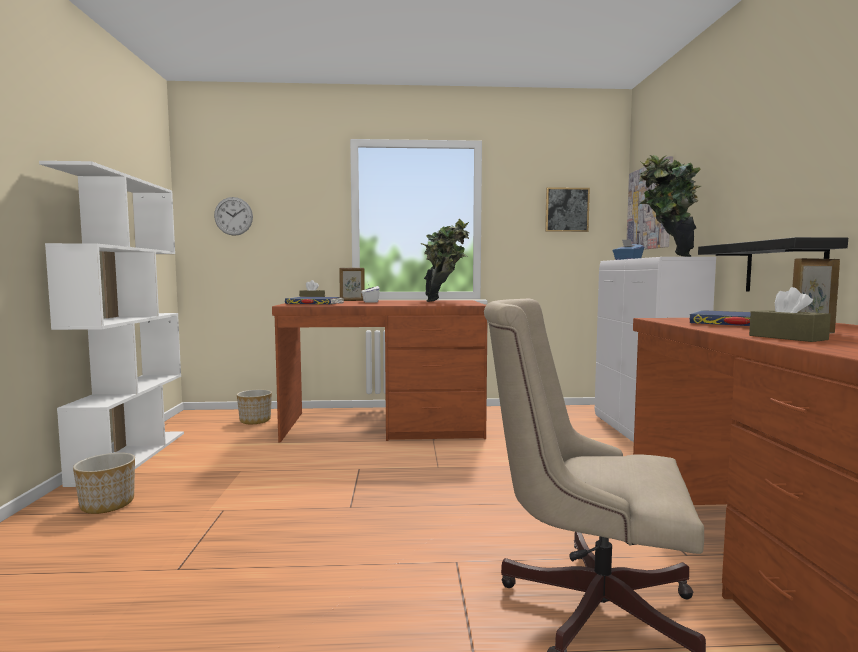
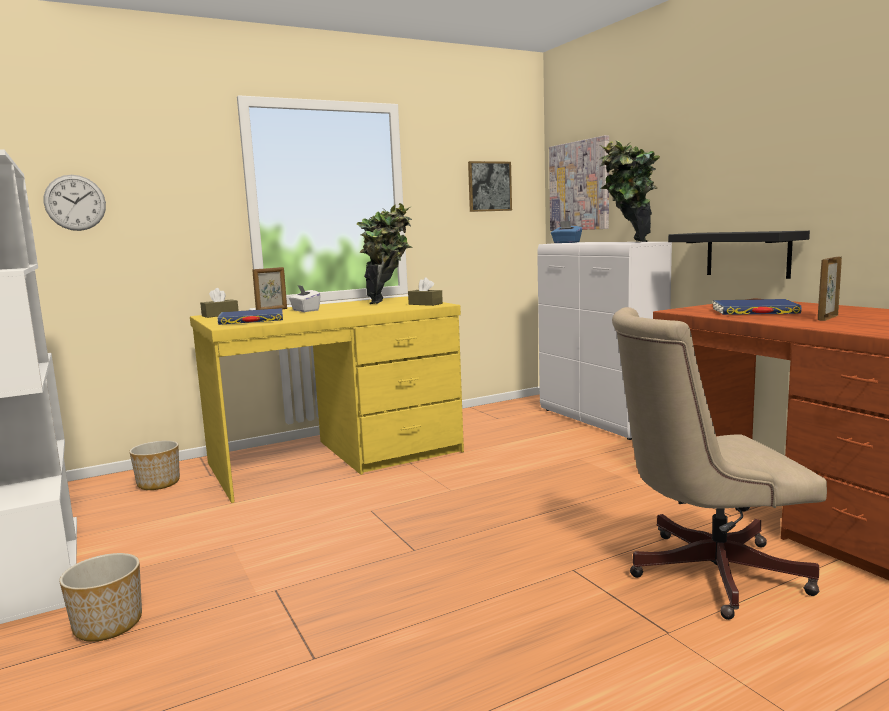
camera: 25 degrees left, 5 degrees up
(385, 425) = (337, 458): brown desk -> yellow desk
(787, 337) = (827, 324): brown tissue box -> brown tissue box (425, 304)

